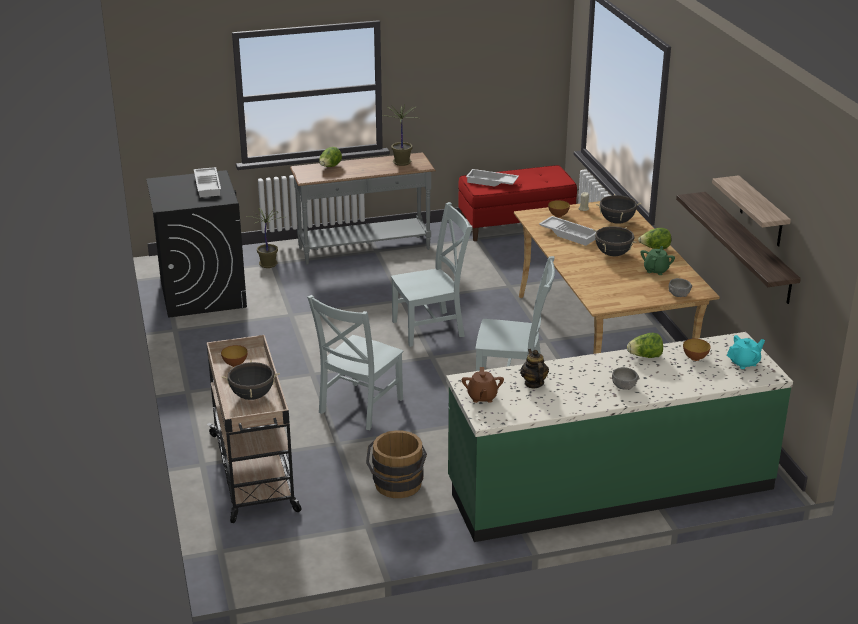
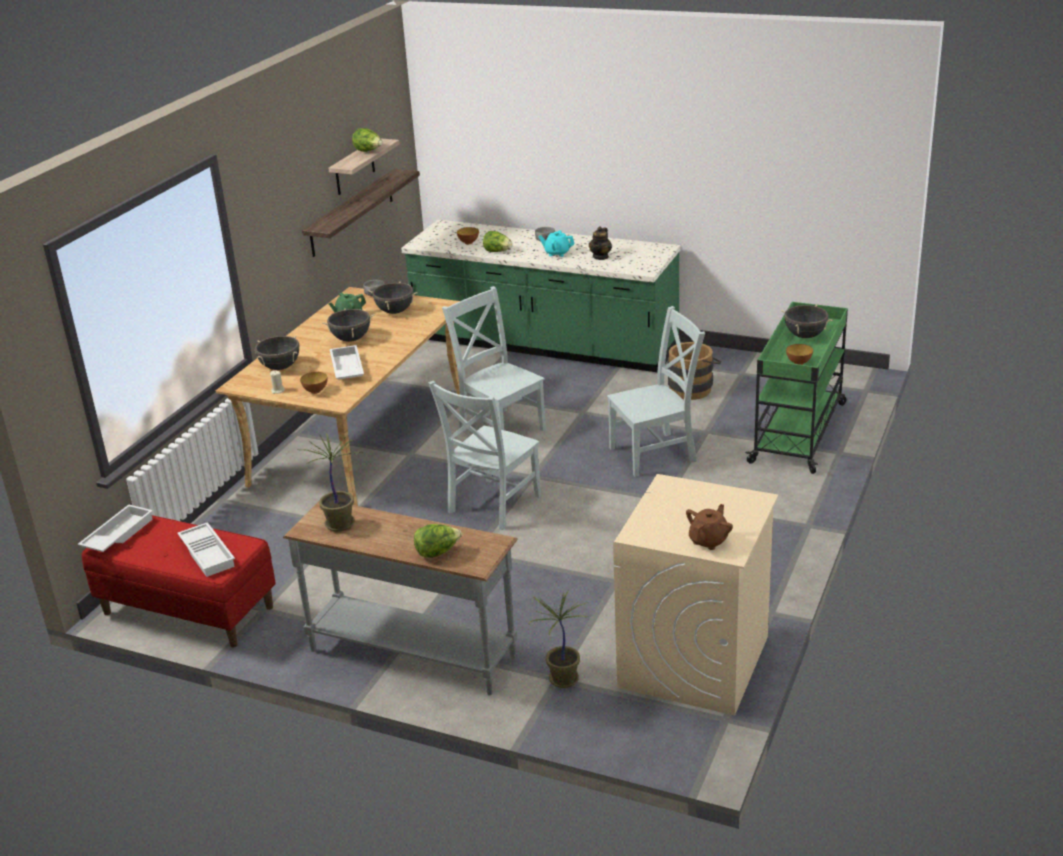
camera: 140 degrees left, 0 degrees up
(202, 293) = (694, 662): black washing machine -> beige washing machine
(208, 186) = (667, 517): white tray -> white tray (117, 534)
(254, 473) = (799, 432): beige cart -> green cart
(431, 328) = (492, 506): grey chair -> grey chair turned 75 degrees counterclockwise
(482, 397) = (648, 258): brown teapot -> brown teapot (708, 541)
(629, 285) = (395, 311): none -> black cooking pot
(655, 248) = (308, 333): lettuce -> lettuce (368, 151)
(744, 363) = (444, 233): turquoise teapot -> turquoise teapot (557, 253)

